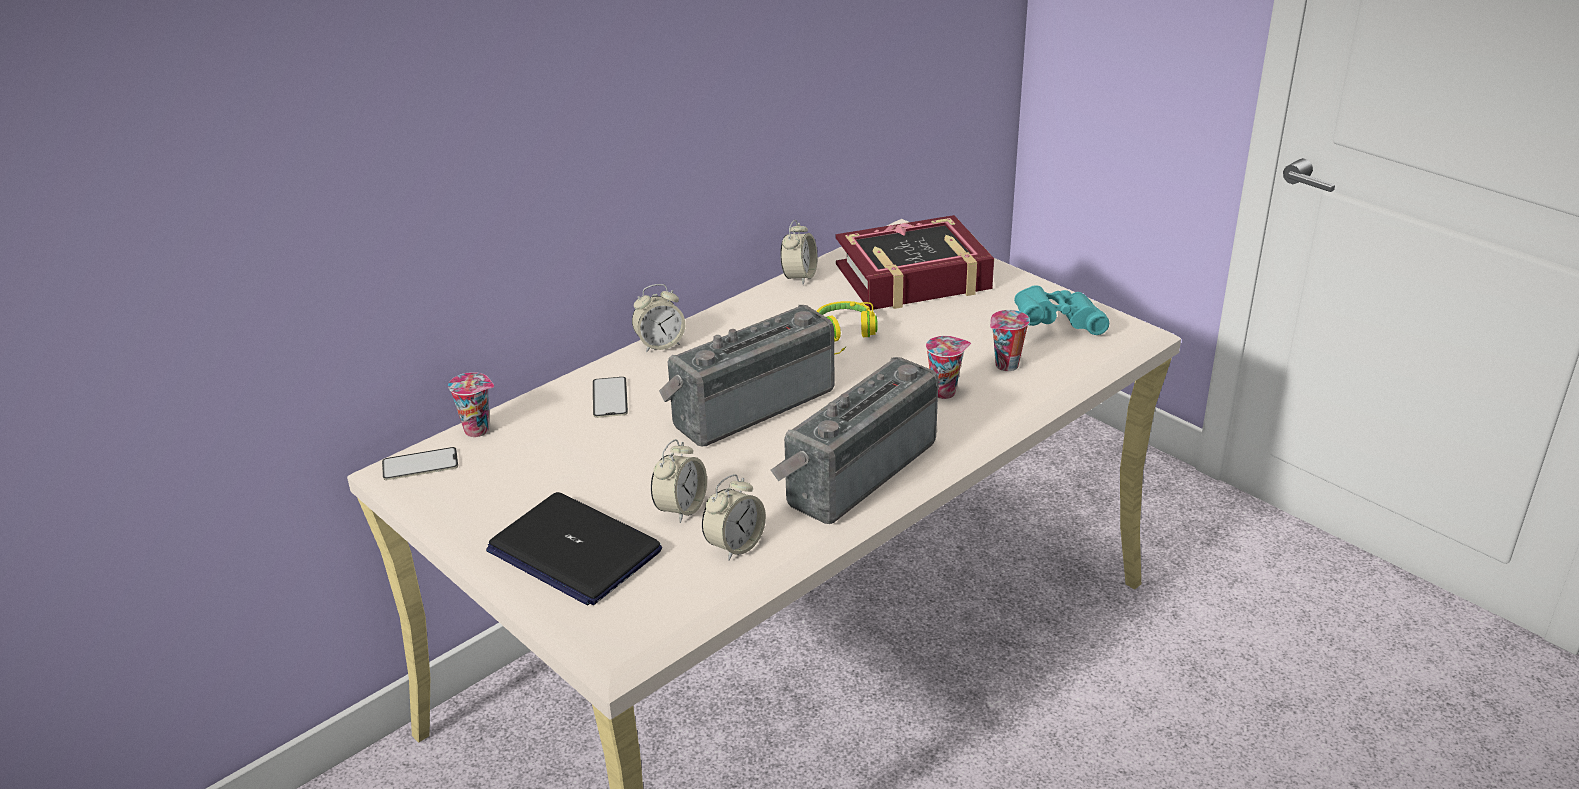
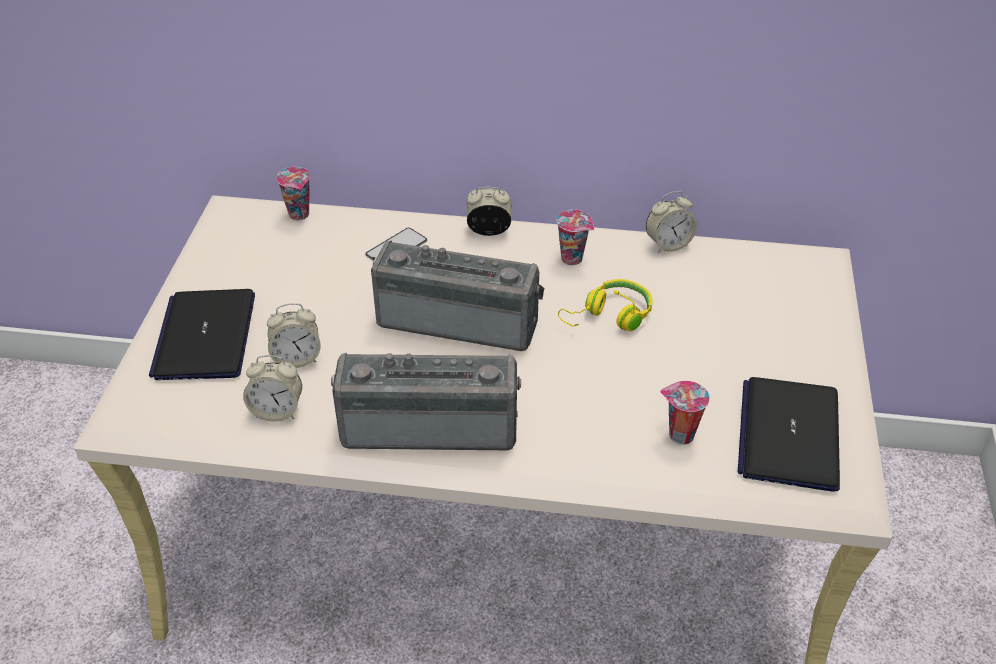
camera: 50 degrees right, 10 degrees up
(420, 464) = (239, 215): phone -> none
(660, 344) = (489, 231): alarm clock -> alarm clock turned 150 degrees clockwise
(913, 278) = (750, 306): book -> none
(945, 391) = (596, 417): cup -> cup (573, 259)
(1057, 324) = (789, 434): turquoise binoculars -> laptop

